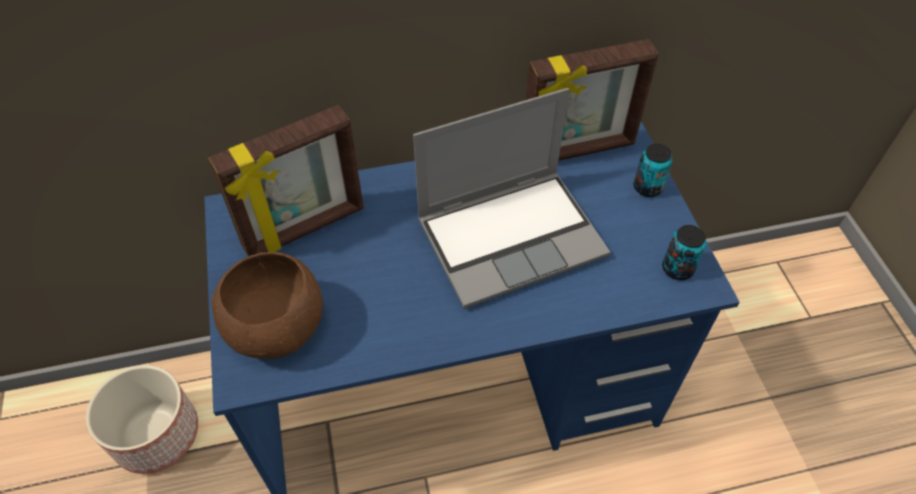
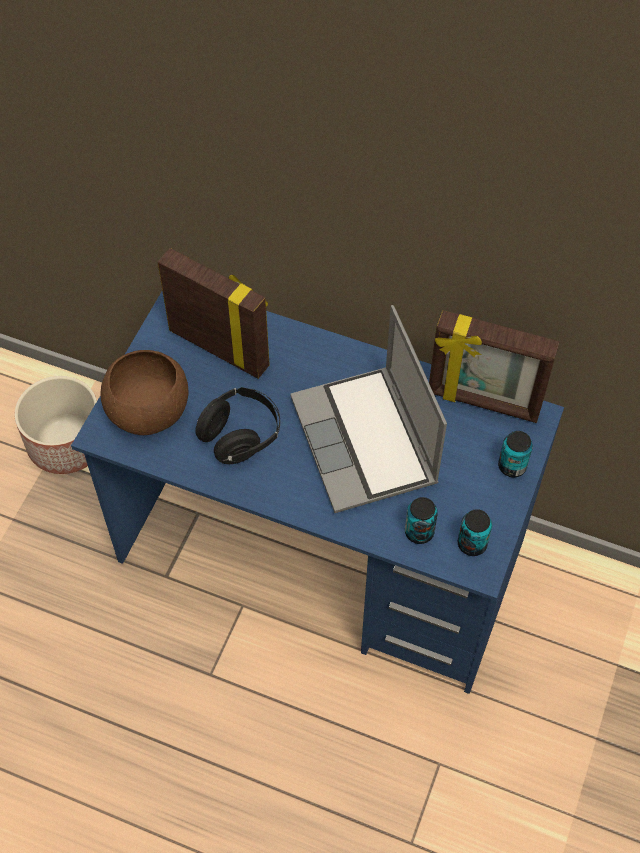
camera: 35 degrees right, 5 degrees up
(305, 229) = (220, 347): picture frame -> picture frame turned 150 degrees counterclockwise
(390, 297) = (240, 436): none -> black headphones
(512, 236) = (366, 442): laptop -> laptop turned 60 degrees clockwise
(626, 286) = (419, 532): none -> can

